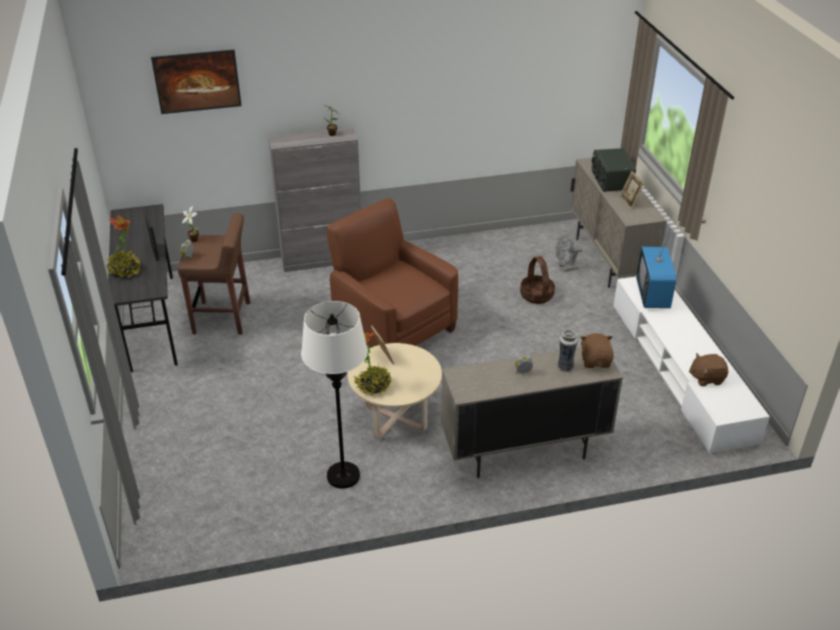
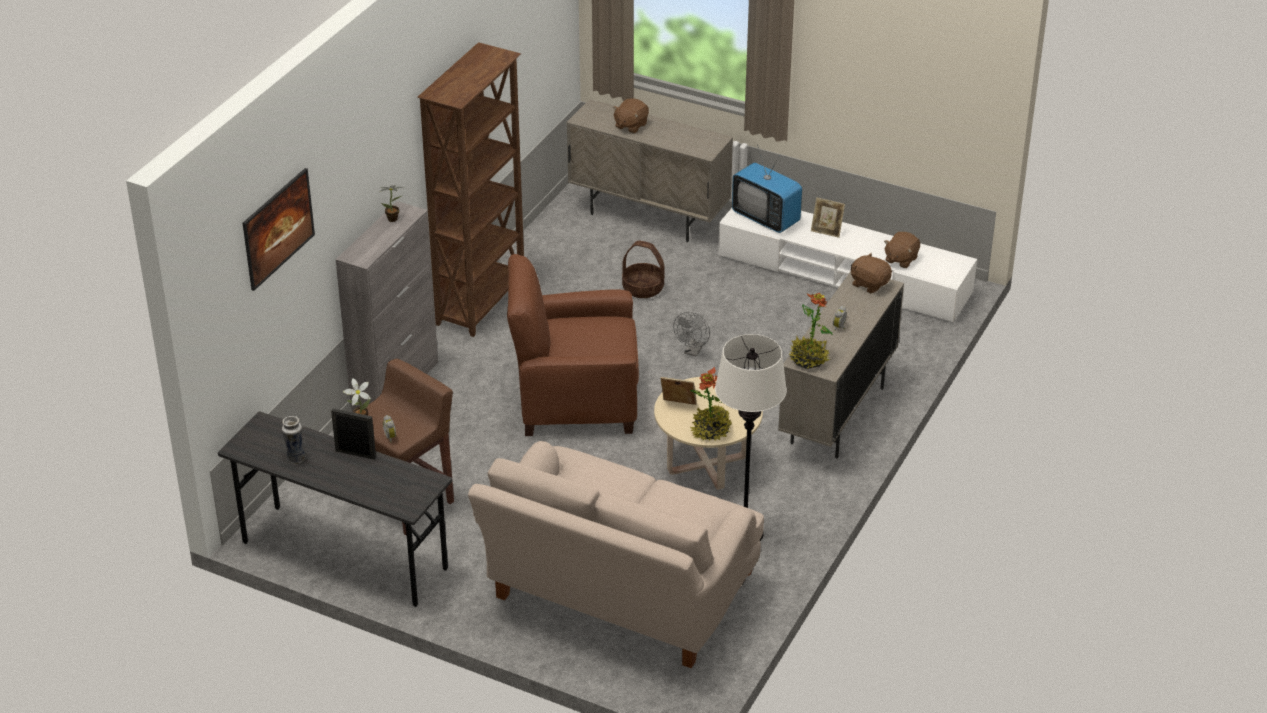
camera: 50 degrees left, 0 degrees up
(125, 271) = (365, 487): potted plant -> potted plant (809, 360)
(219, 450) = (618, 595): none -> beige sofa
(437, 247) = (482, 302): none -> brown bookcase
(565, 367) = (858, 302): vase -> vase (295, 458)
(566, 268) = (626, 247): grey fan -> grey fan (693, 351)
(610, 180) = (630, 125): radio -> brown plush toy
(629, 202) = (678, 137): picture frame -> picture frame (826, 231)

